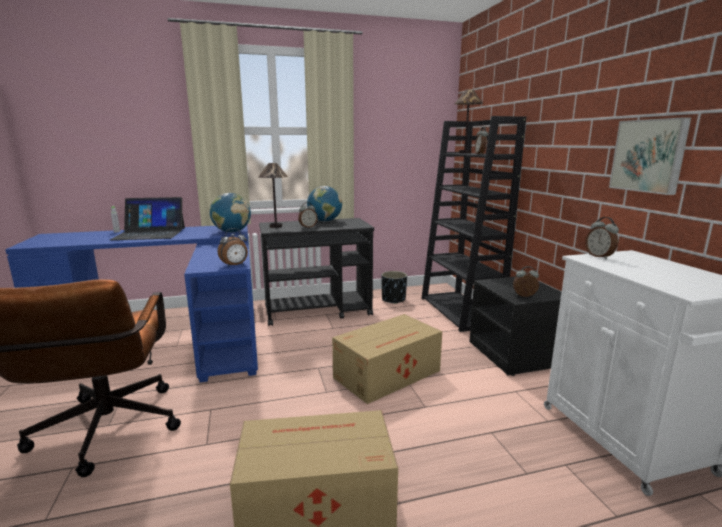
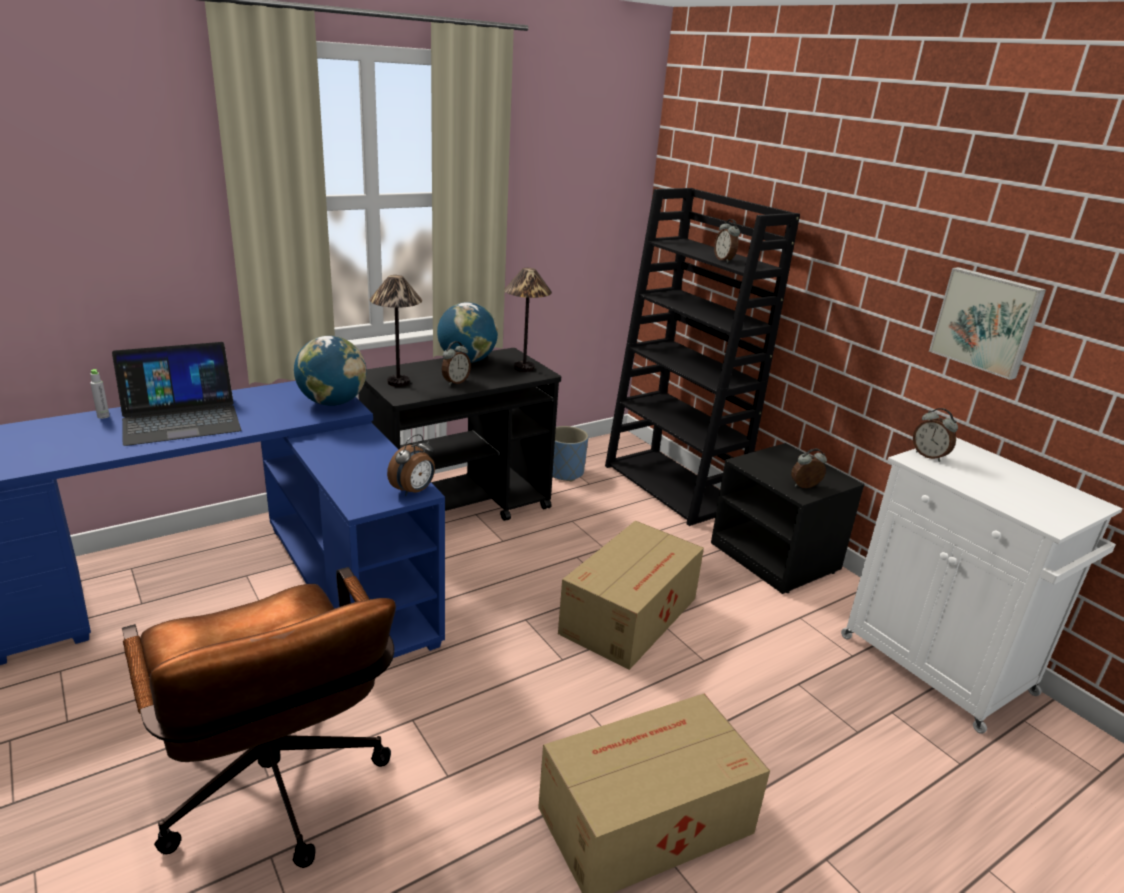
camera: 20 degrees left, 10 degrees up
(393, 299) = (564, 472): black planter -> blue planter
(465, 153) = (685, 243): table lamp -> table lamp (524, 368)

